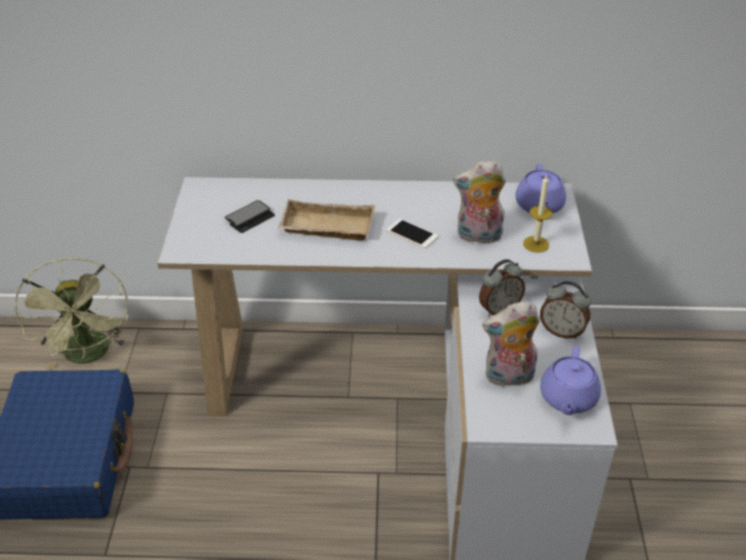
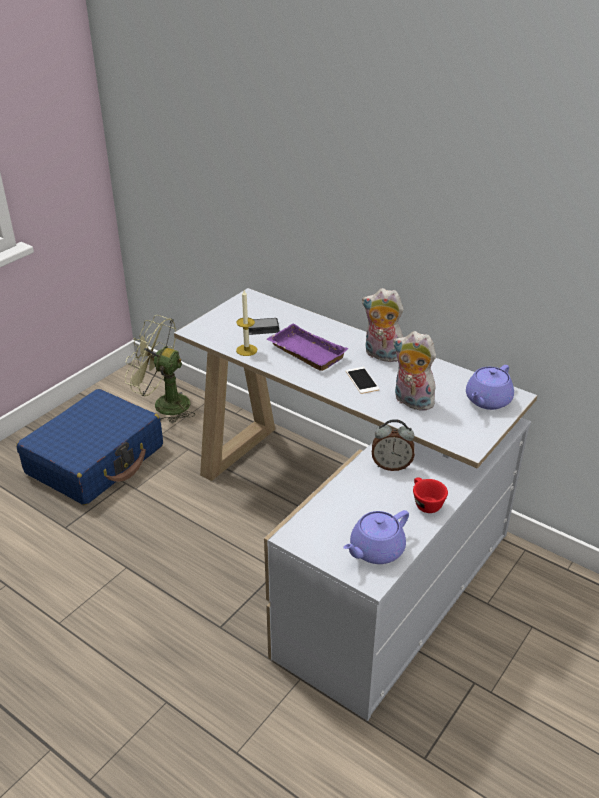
camera: 35 degrees right, 5 degrees down
(89, 355) = (164, 404): green fan -> green fan turned 90 degrees clockwise
(325, 228) = (304, 353): beige tray -> purple tray
(508, 377) = (345, 514): plush toy -> plush toy (381, 355)
(536, 244) = (452, 425): candle -> candle (246, 350)
(562, 331) = (425, 503): alarm clock -> red cup

